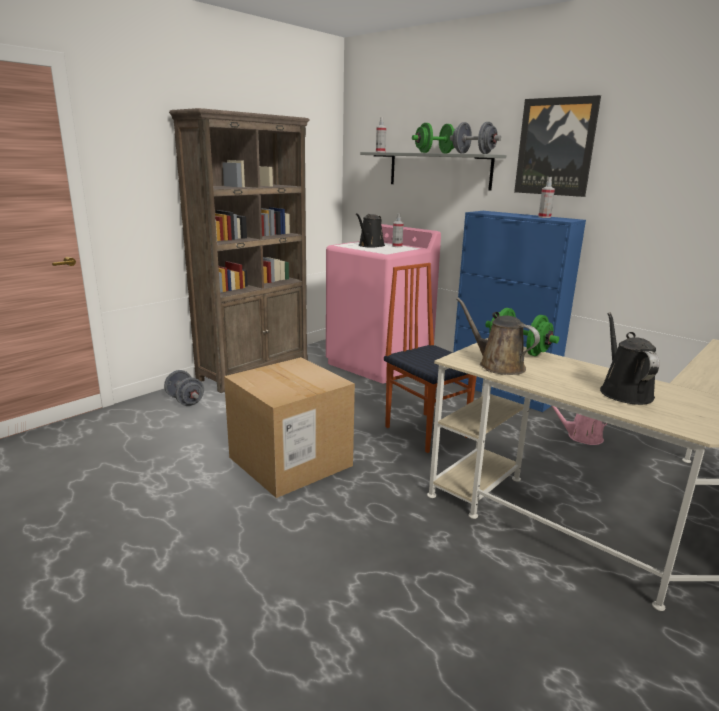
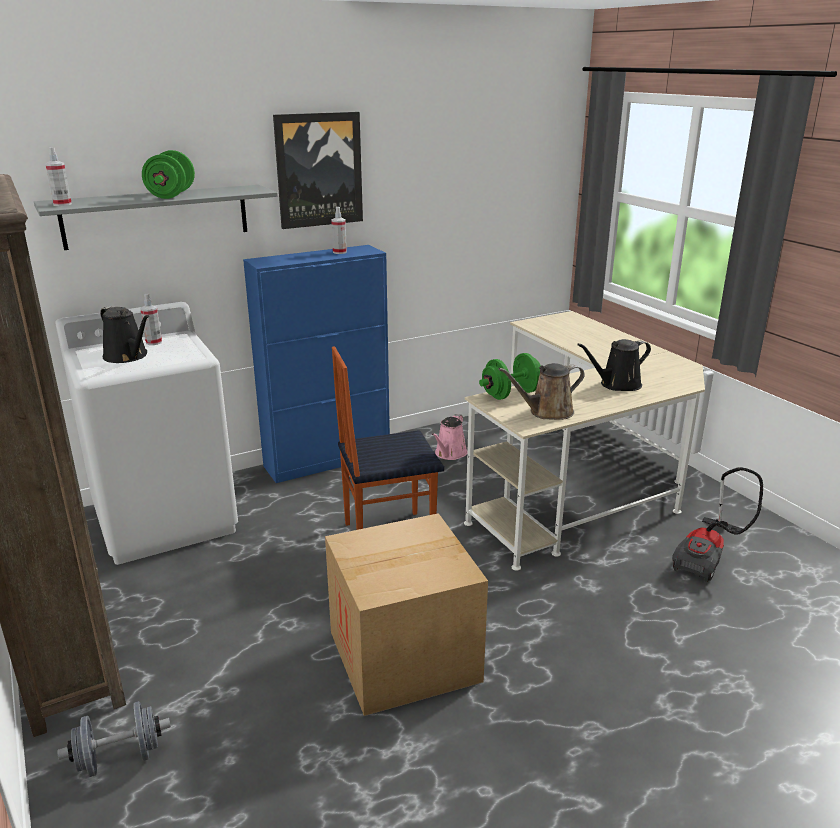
camera: 70 degrees left, 5 degrees up
(379, 363) = (166, 518): pink washing machine -> white washing machine
(473, 153) = (240, 191): grey dumbbell -> none
(574, 640) = (708, 557): none -> vacuum cleaner
(623, 392) = (617, 385): black watering can -> black watering can turned 45 degrees counterclockwise

